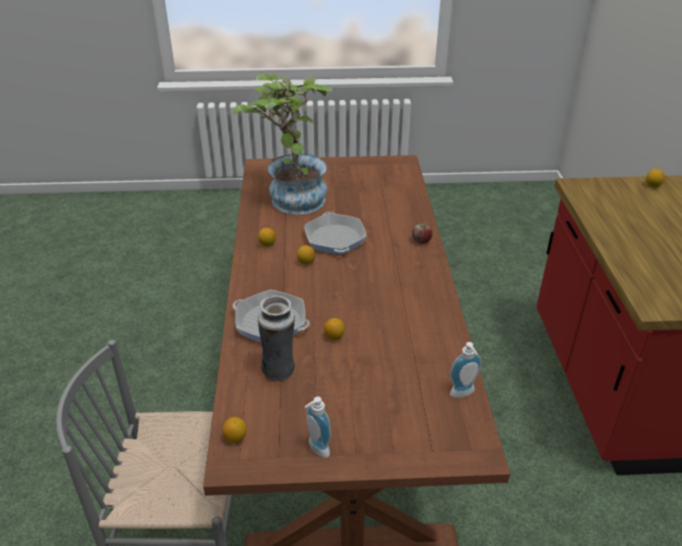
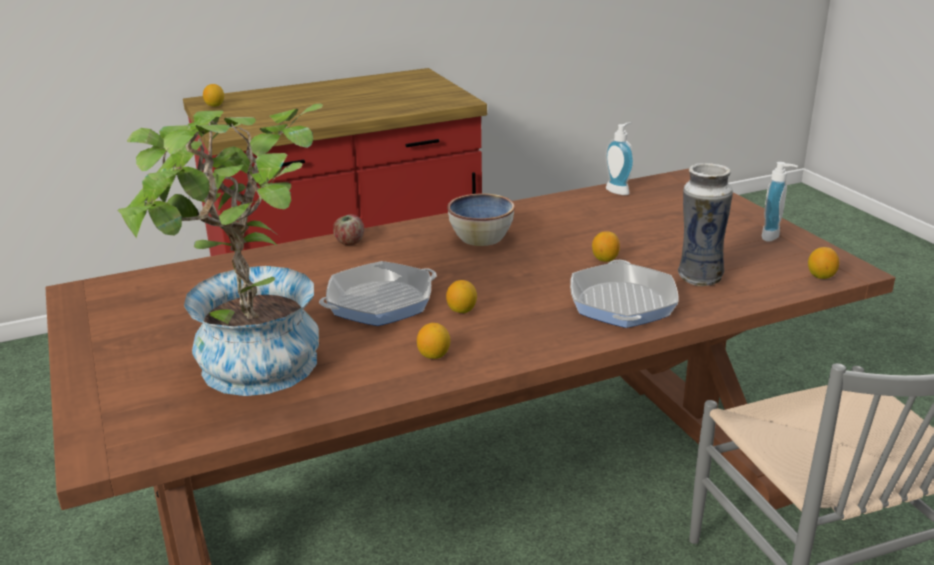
camera: 110 degrees left, 10 degrees down
(401, 292) = (481, 238): none -> bowl

